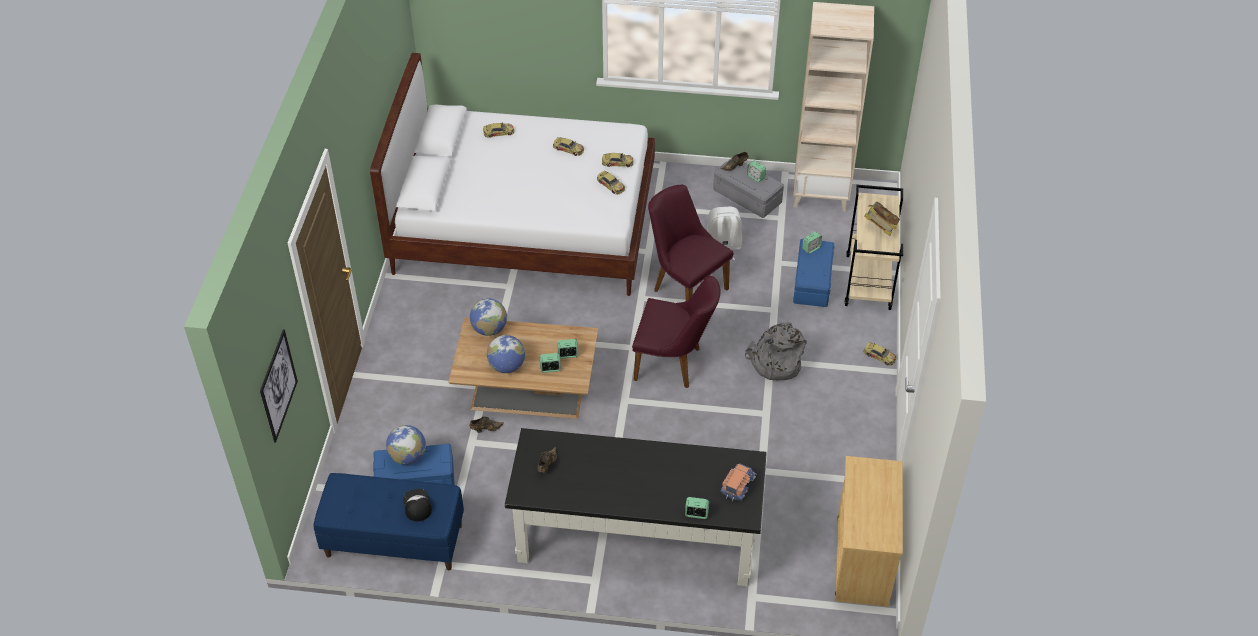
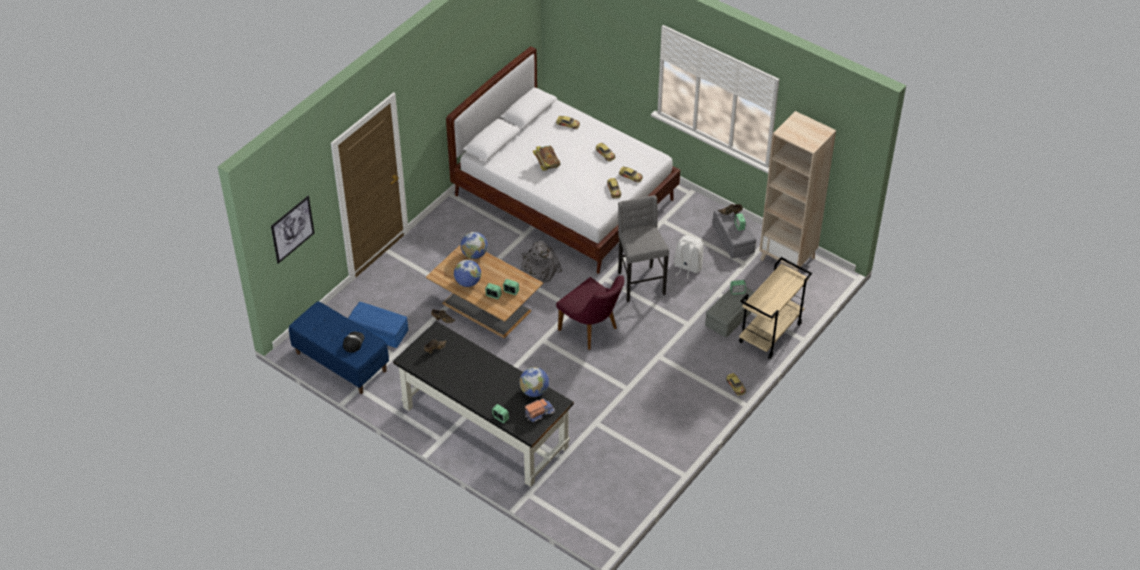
camera: 30 degrees right, 0 degrees up
(408, 456) = (376, 313): globe -> globe (534, 391)
(685, 286) = (640, 283): purple chair -> grey stool
(775, 363) = (660, 359): grey backpack -> grey backpack (538, 270)
(811, 281) = (730, 316): blue storage box -> grey storage box
(862, 561) = (615, 506): beige dresser -> none
(880, 228) = (775, 294): book -> book (546, 165)

